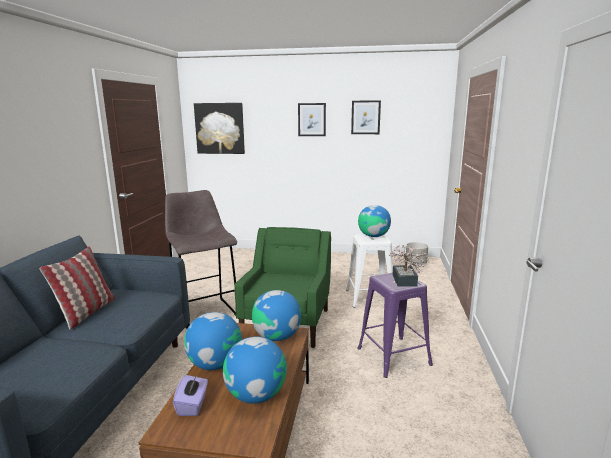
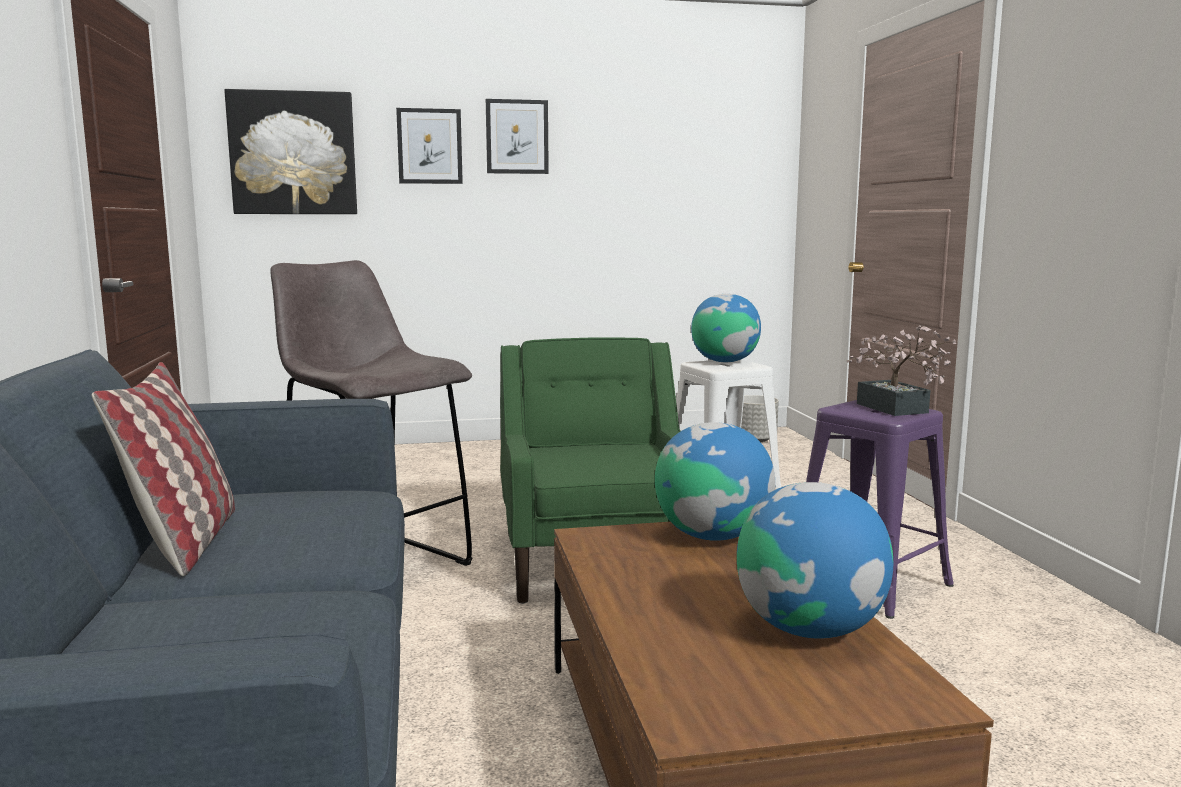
camera: 20 degrees left, 5 degrees down
(192, 405) = (692, 670): purple tissue box -> none
(215, 364) = (640, 596): globe -> none
(365, 117) = (632, 134): picture -> picture (429, 146)

